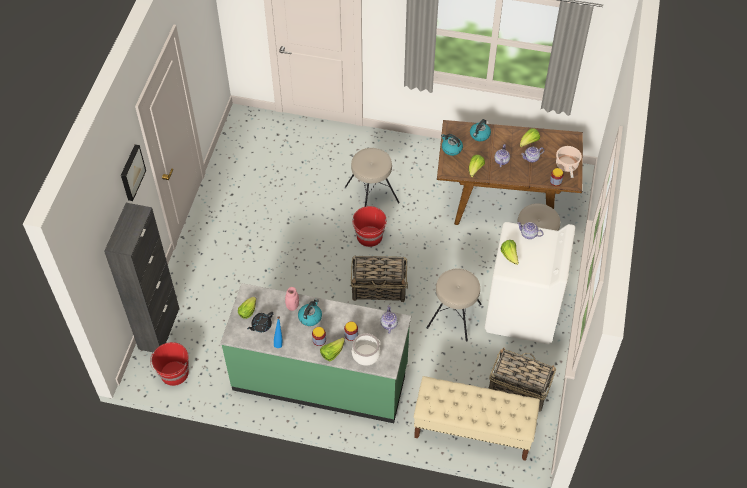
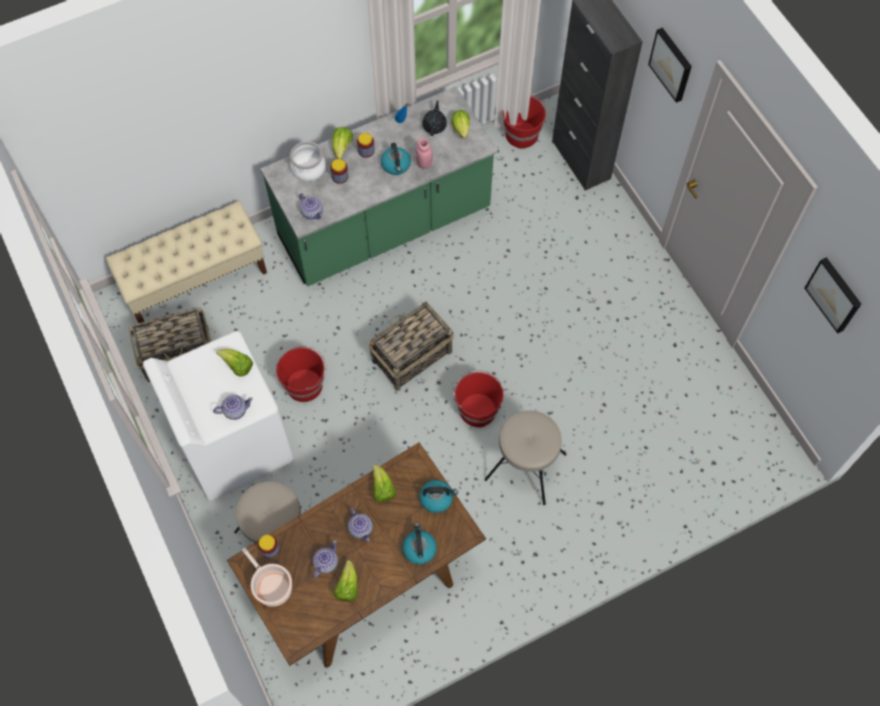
camera: 140 degrees right, 10 degrees up
(198, 32) = (834, 294): none -> picture
(454, 316) = (305, 384): beige stool -> red bucket

